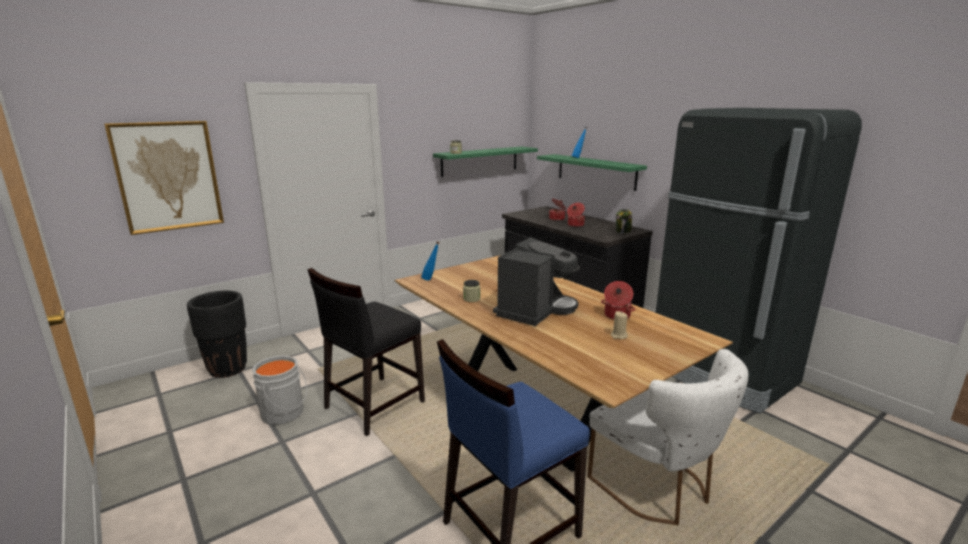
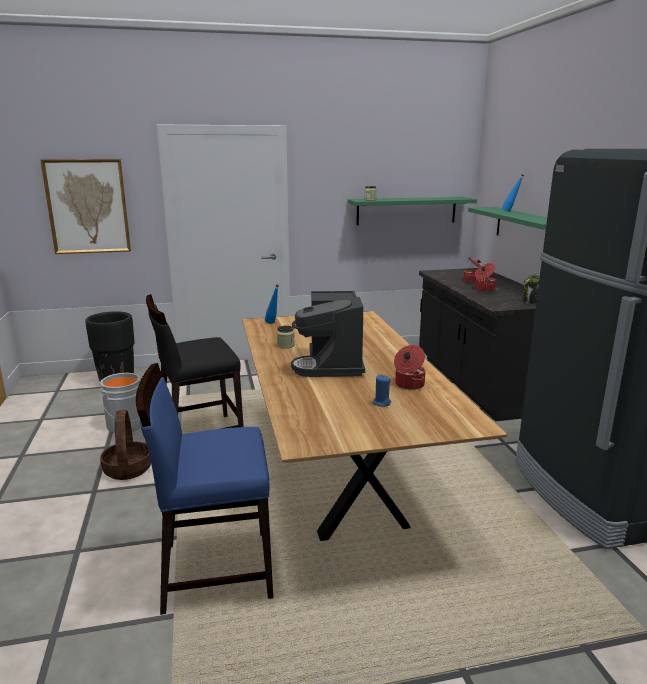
camera: 25 degrees right, 0 degrees up
(328, 459) = (127, 469): none -> basket
(535, 310) = (332, 364): coffee machine -> coffee machine turned 120 degrees clockwise
(618, 336) = (381, 403): beige candle -> blue candle
(657, 488) = (394, 584): white chair -> none

